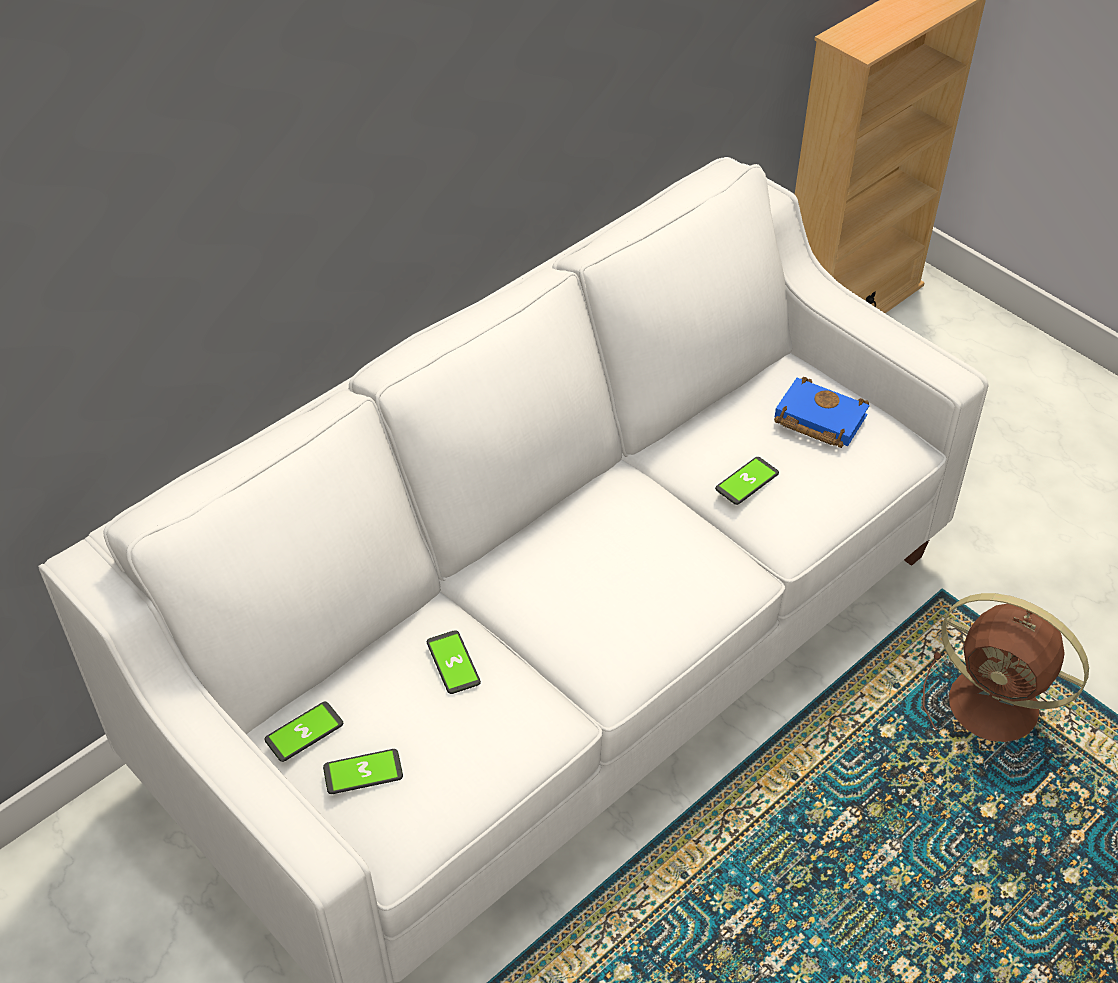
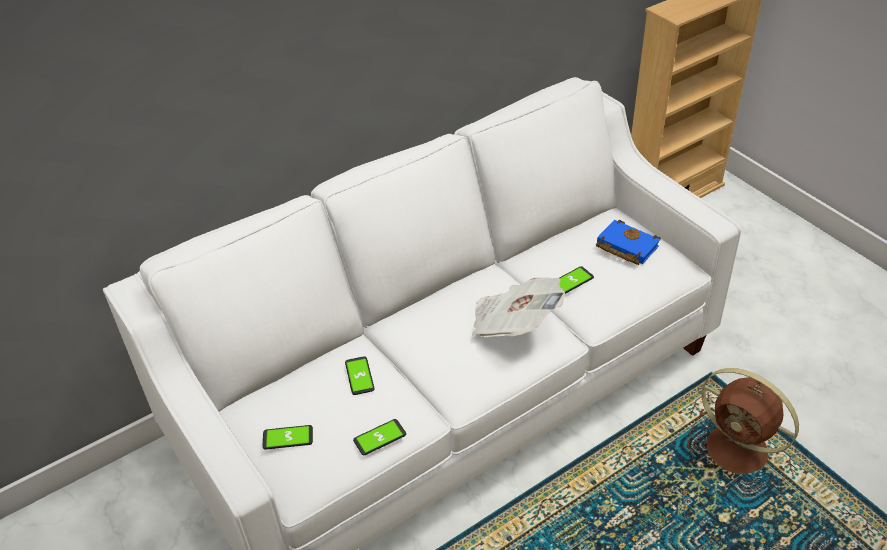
camera: 10 degrees right, 5 degrees down
(304, 732) = (257, 410): phone -> phone (379, 437)
(672, 559) = (514, 324): none -> newspaper

